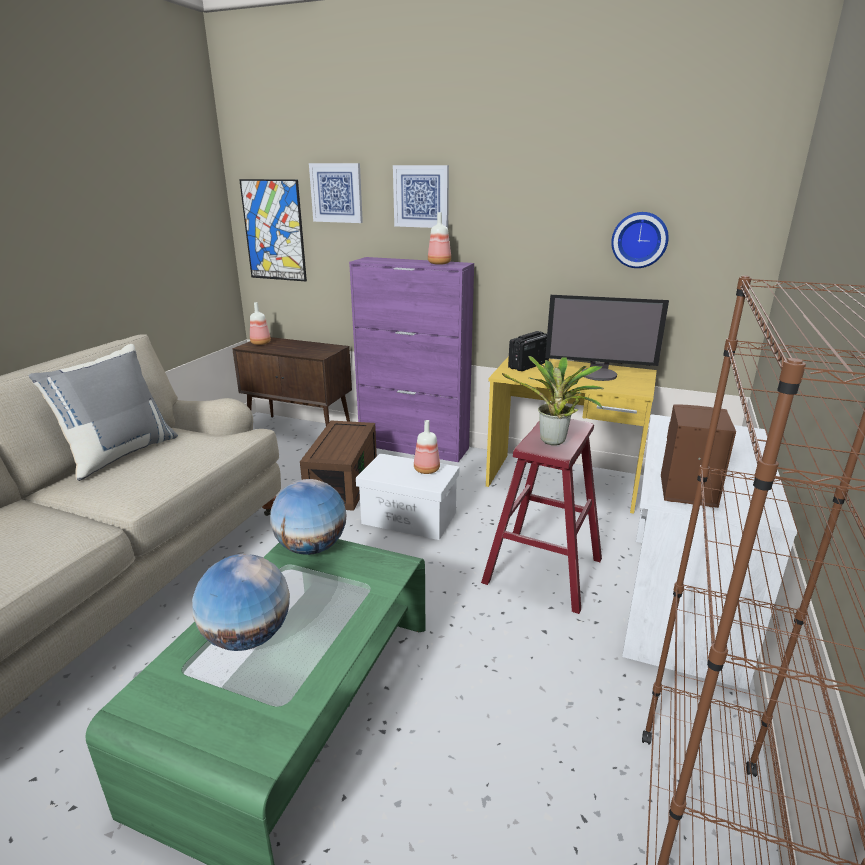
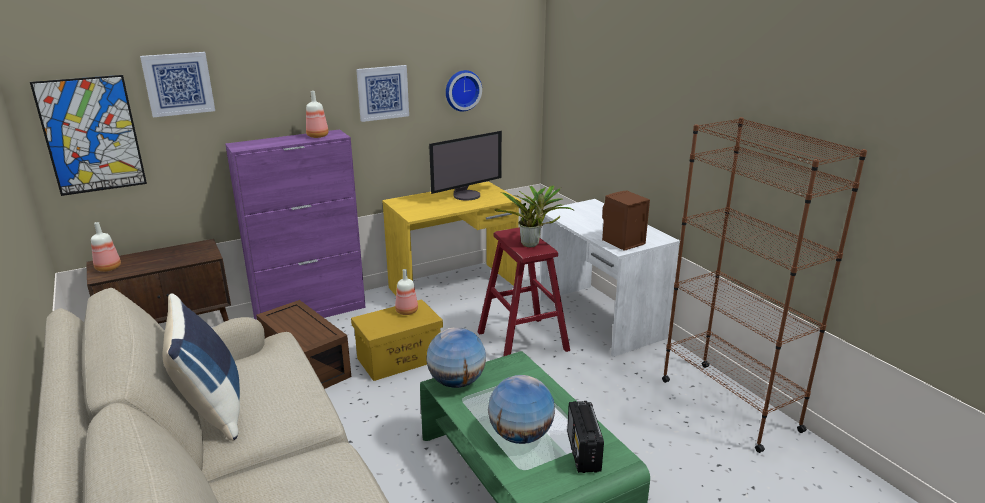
camera: 50 degrees left, 0 degrees up
(120, 454) = (211, 409): grey pillow -> blue pillow
(410, 518) = (400, 358): white storage box -> yellow storage box
(421, 196) = (278, 77): picture -> picture (382, 93)
(528, 365) = (412, 204): radio -> radio (583, 452)

